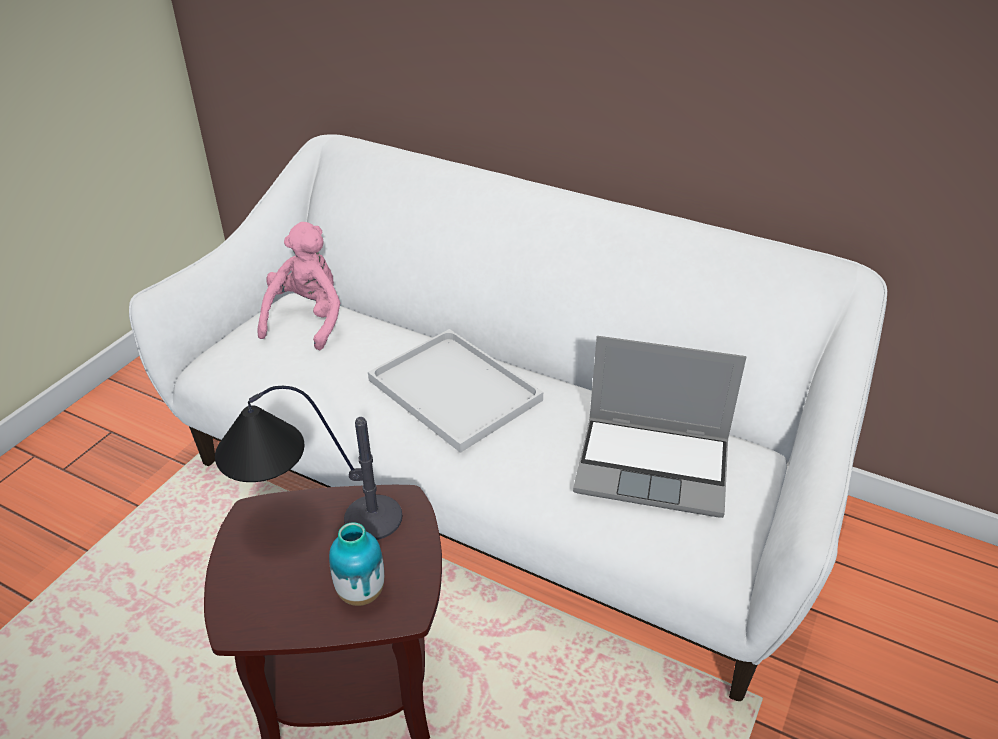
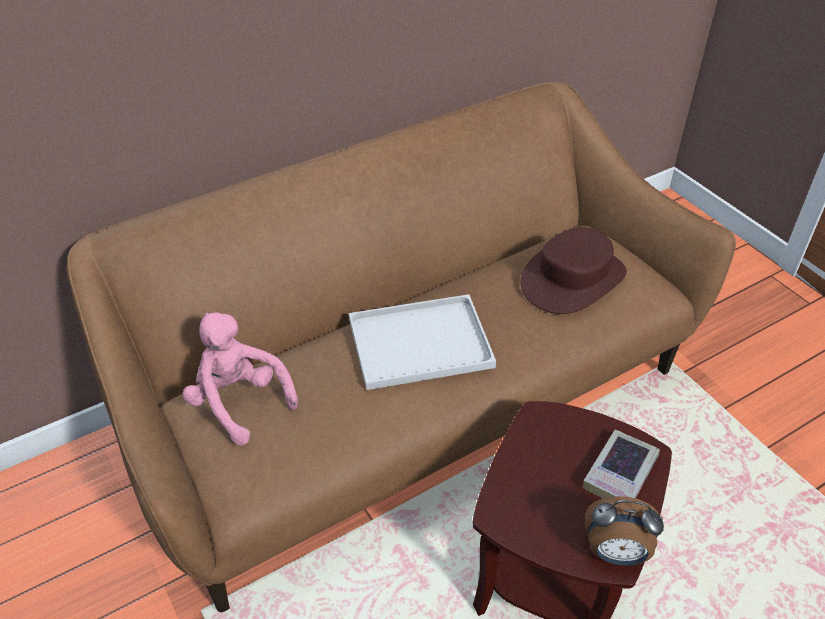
camera: 60 degrees left, 5 degrees up
(246, 621) = (616, 553): none -> alarm clock
(313, 522) = (530, 478): table lamp -> none
(361, 593) = (620, 472): vase -> book
(499, 485) = (413, 403): white sofa -> brown sofa
(654, 466) = (572, 278): laptop -> brown hat

